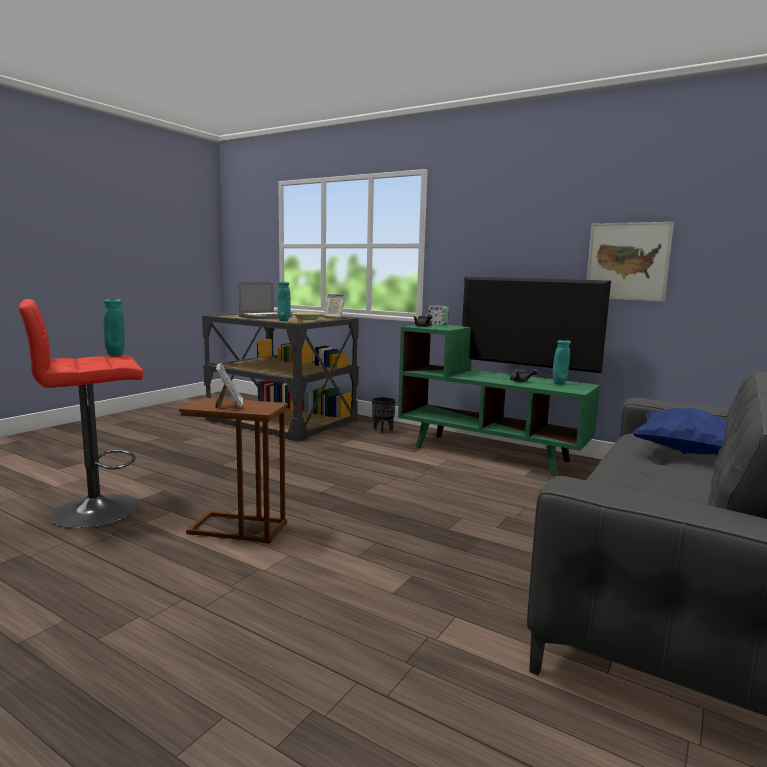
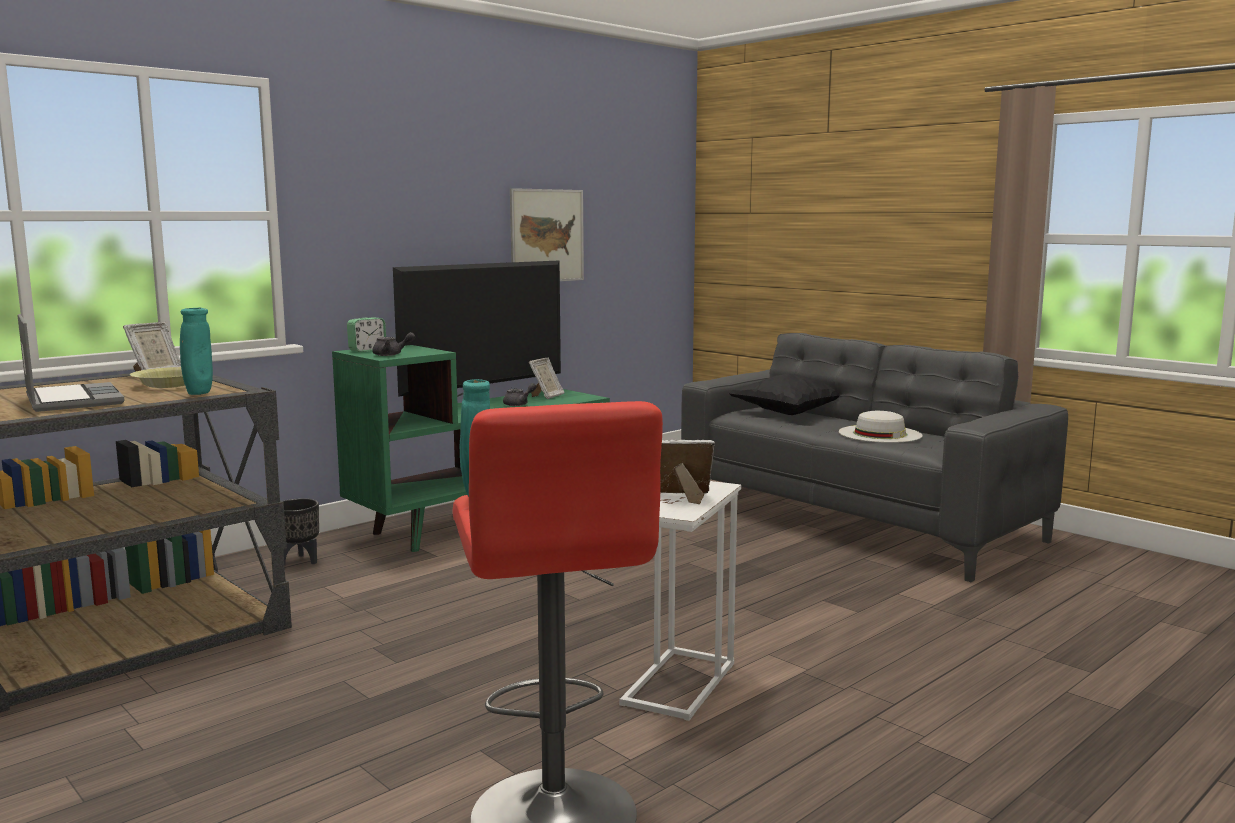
camera: 75 degrees left, 0 degrees up
(239, 528) = (678, 683): brown side table -> white side table
(559, 384) = (546, 396): turquoise vase -> picture frame
(643, 486) = (880, 434): none -> white hat
(688, 452) = (788, 414): blue pillow -> black pillow

